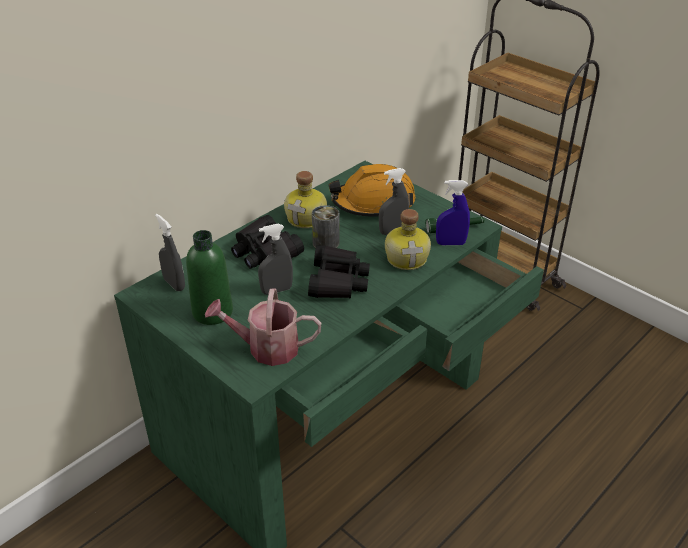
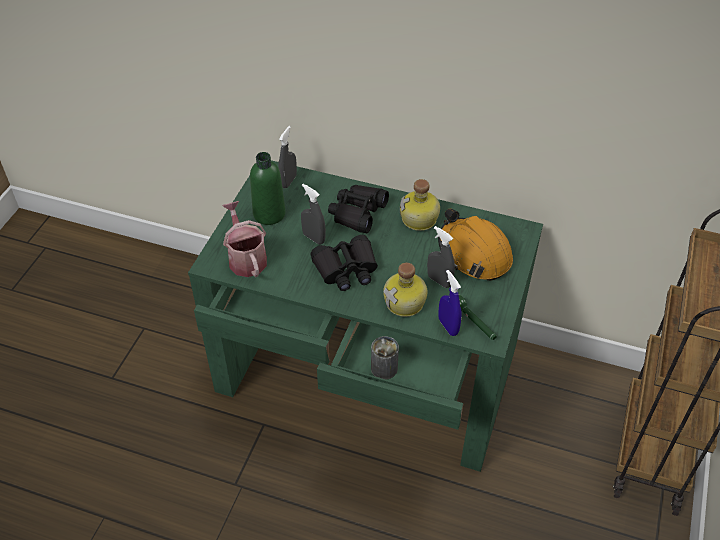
camera: 65 degrees right, 10 degrees up
(326, 242) = (393, 243): can -> can (384, 368)

